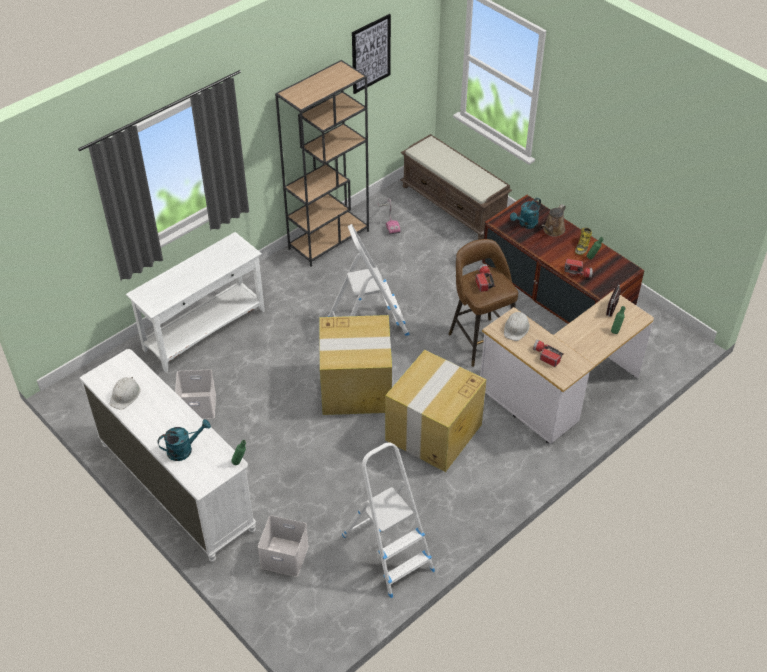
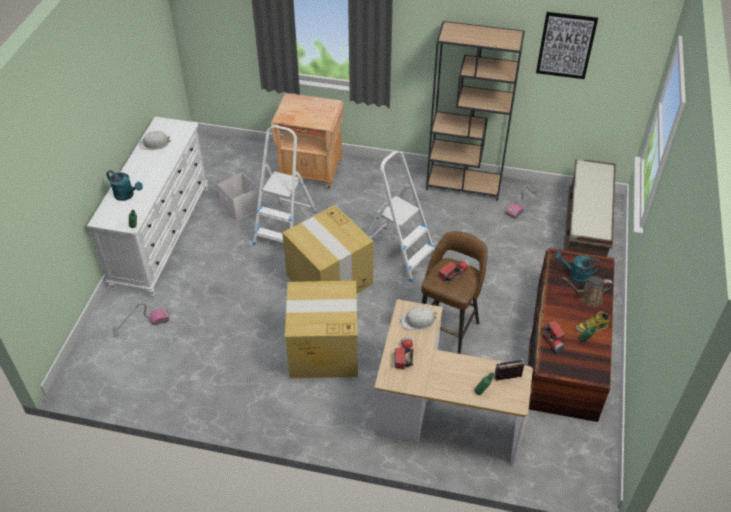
camera: 55 degrees right, 0 degrees up
(205, 329) = (311, 172): white console table -> brown cart
(283, 557) = (141, 324): white storage box -> vacuum cleaner
(388, 553) = (184, 383): white step ladder -> white step ladder (285, 228)

